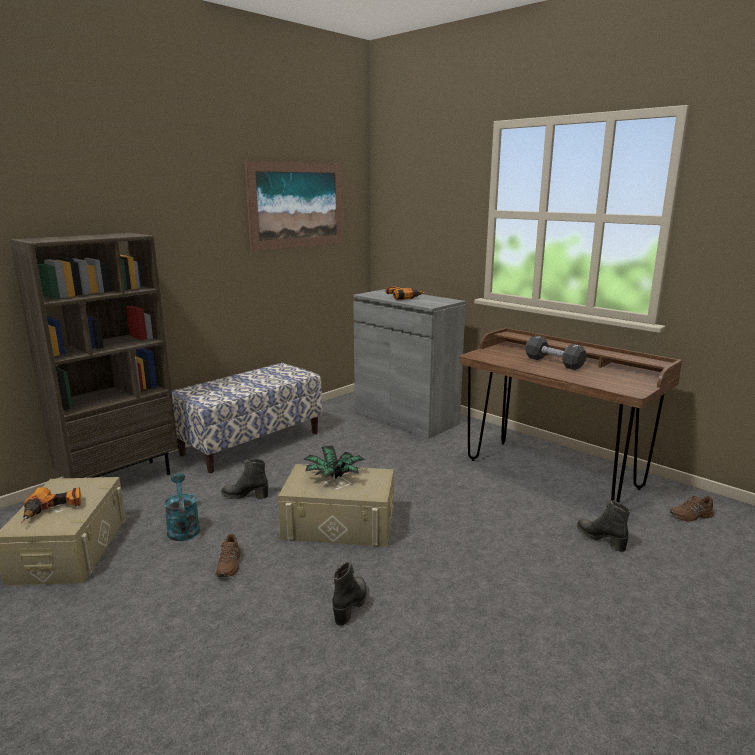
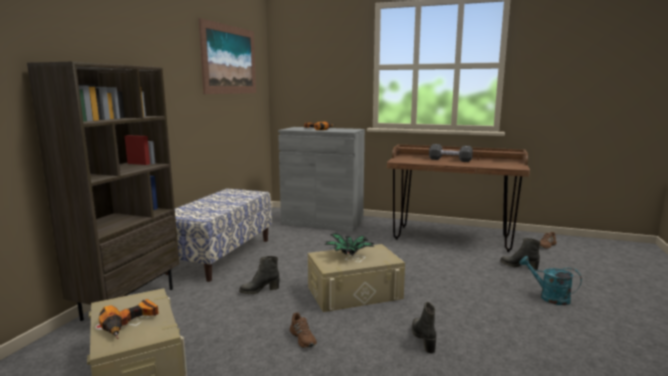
camera: 25 degrees left, 5 degrees down
(183, 527) = (231, 323): turquoise watering can -> turquoise watering can (549, 297)

